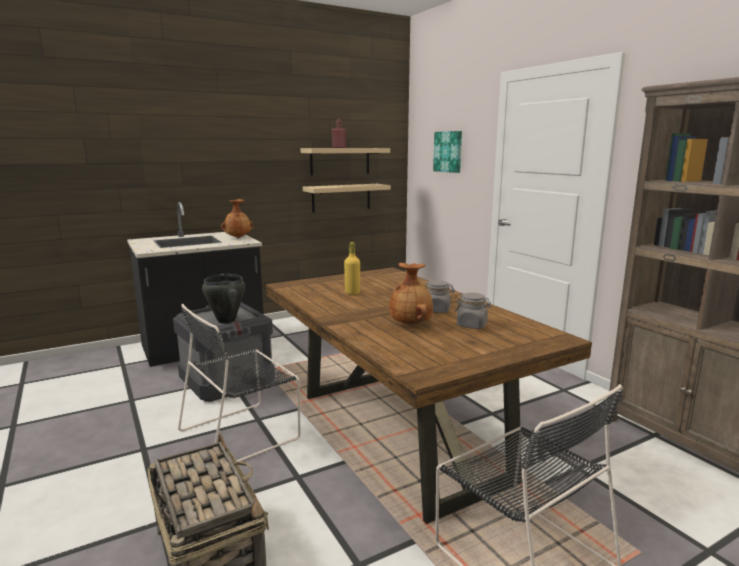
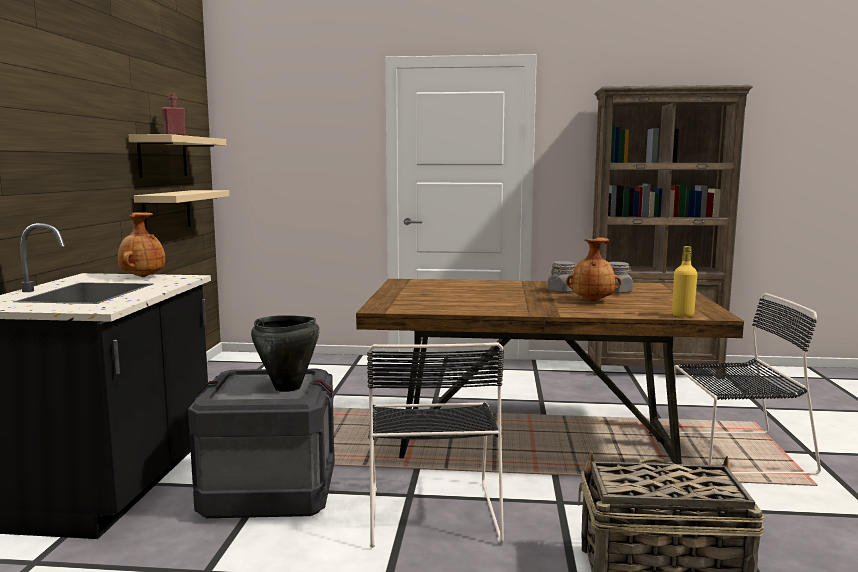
camera: 55 degrees left, 5 degrees down
(352, 293) = (462, 298): yellow bottle -> yellow bottle (682, 315)
(448, 151) = (302, 145): picture -> none

